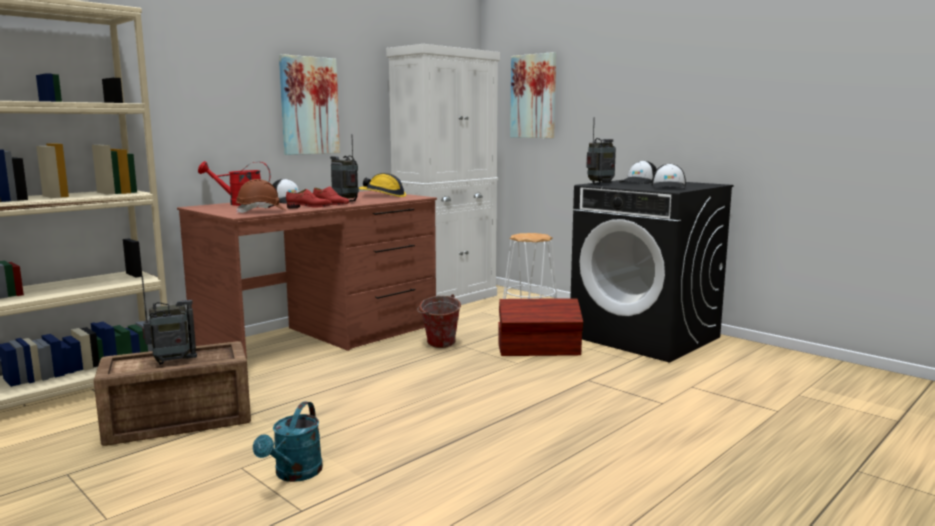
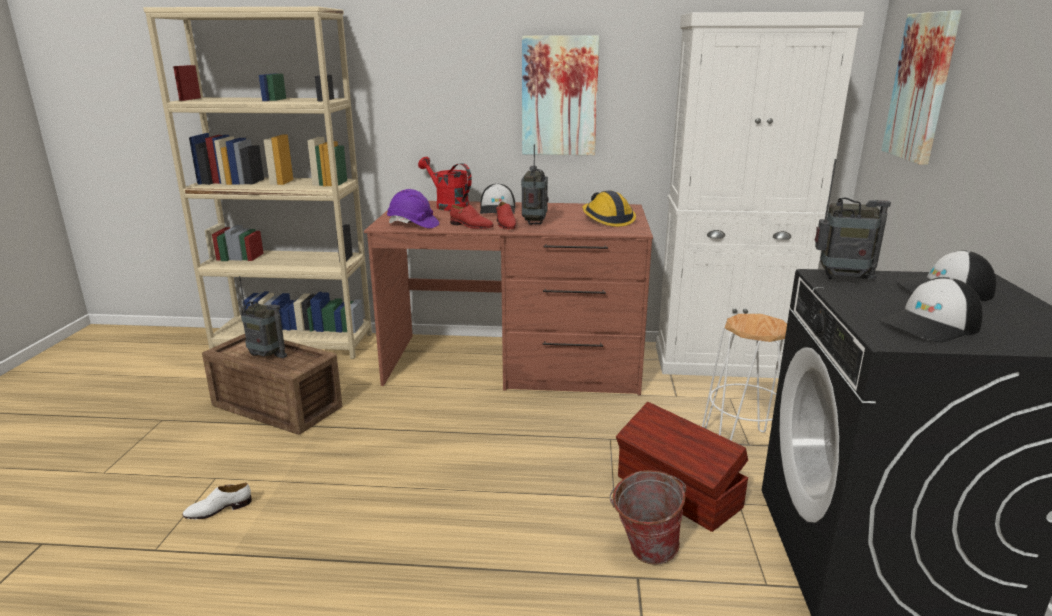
camera: 50 degrees right, 10 degrees up
(261, 212) = (413, 224): brown hard hat -> purple hard hat
(294, 474) = (218, 509): turquoise watering can -> white shoe
(439, 346) = (587, 426): bucket -> bucket (643, 553)

